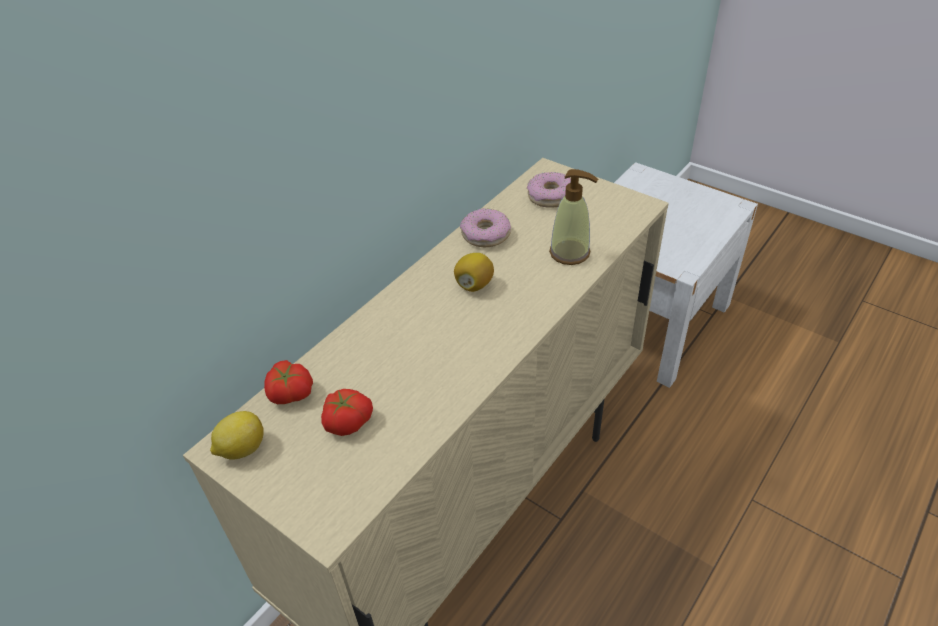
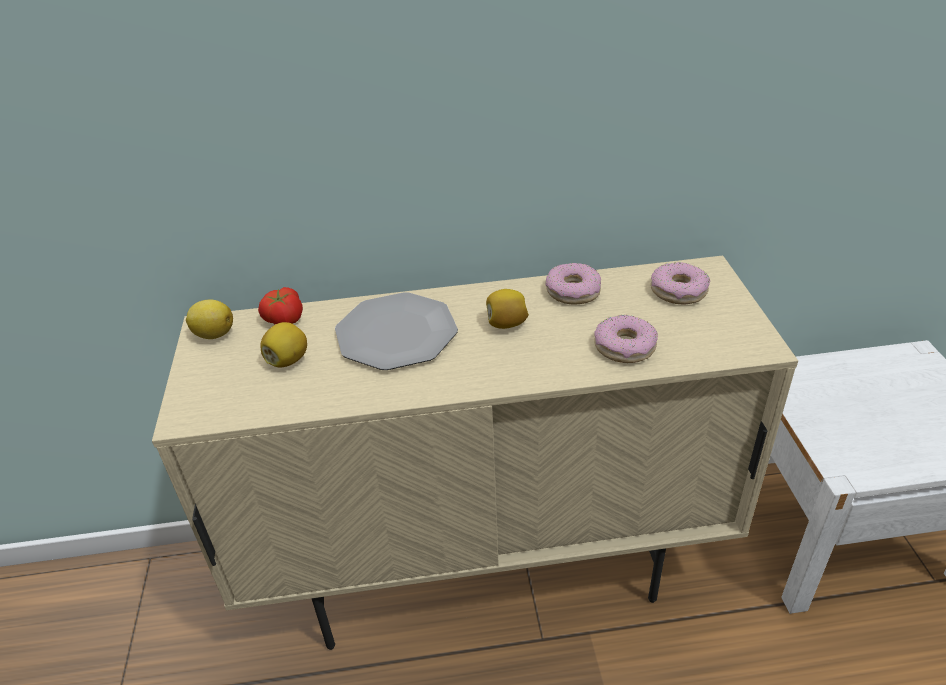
camera: 45 degrees right, 5 degrees down
(347, 421) = (288, 360): tomato -> lemon
(405, 343) = (396, 334): none -> plate
(570, 253) = (624, 347): soap dispenser -> donut

